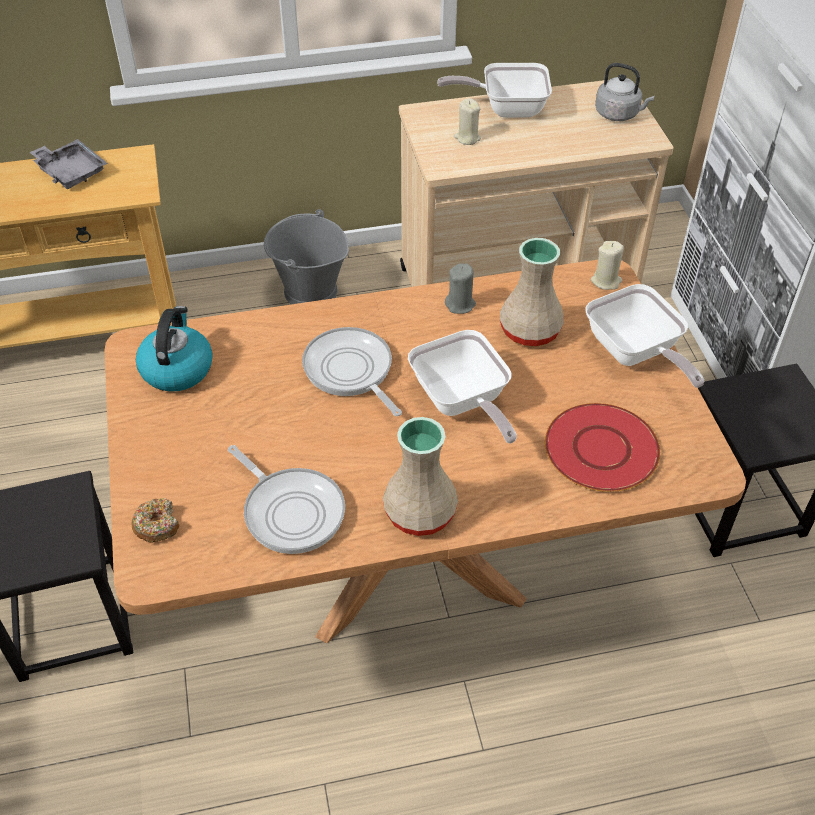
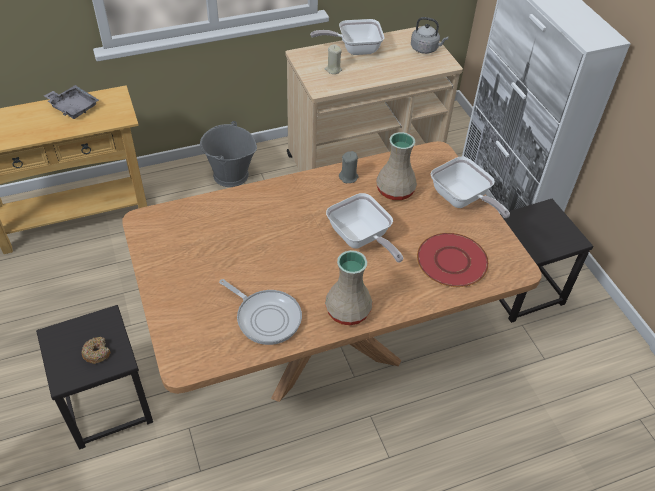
camera: 10 degrees left, 0 degrees up
(157, 525) = (181, 335): donut -> donut (97, 353)
(177, 368) = (173, 232): kettle -> none
(350, 371) = (287, 225): frying pan -> none
(606, 281) = (436, 156): beige candle -> none

